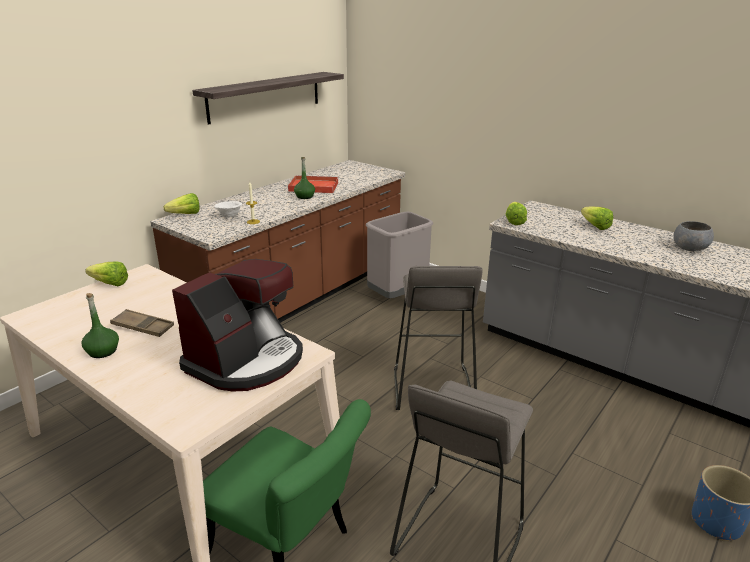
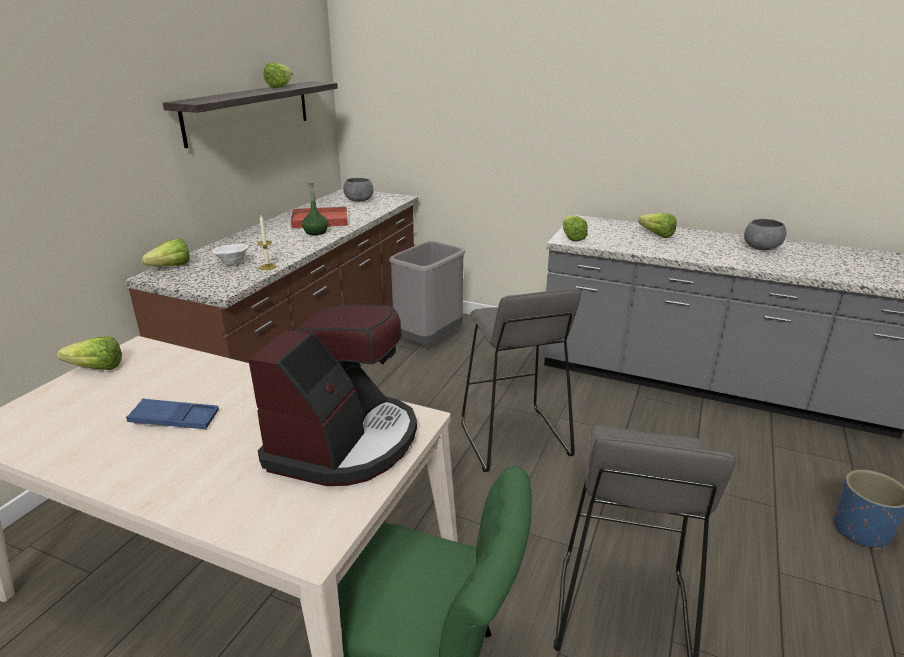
camera: 15 degrees left, 0 degrees up
(103, 351) = (131, 462): green bottle -> none
(143, 327) = (175, 419): brown tray -> blue tray
(295, 77) = (282, 86): none -> lettuce
(355, 172) = (359, 200): none -> grey bowl

